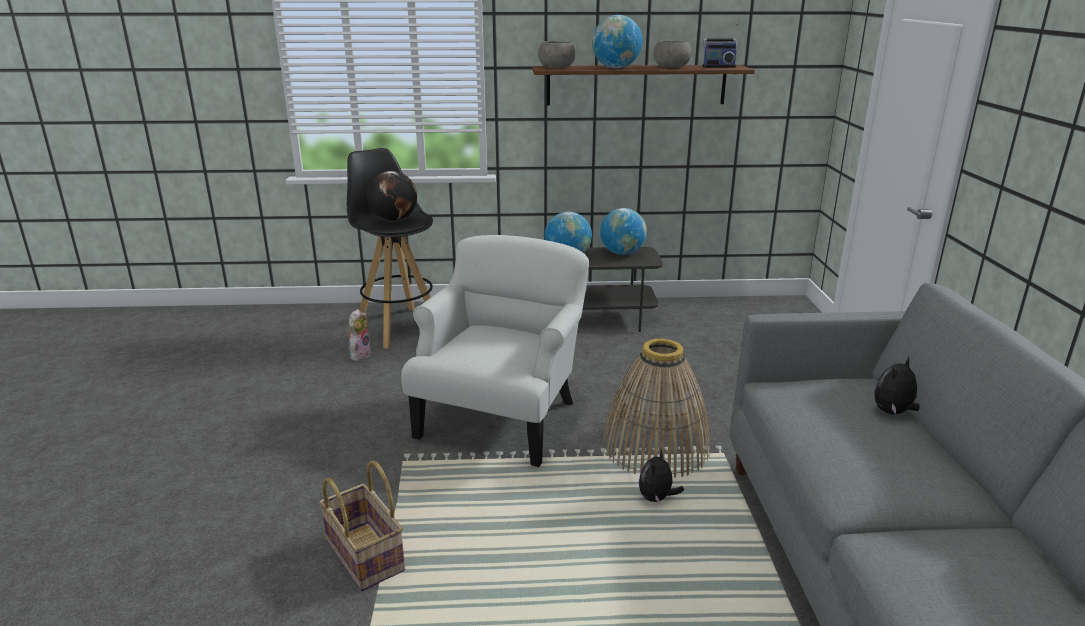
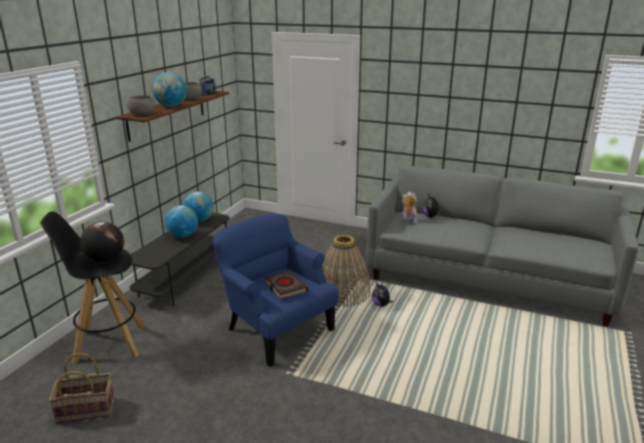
camera: 65 degrees left, 0 degrees up
(360, 354) = (133, 370): plush toy -> plush toy (408, 221)
(366, 555) = (372, 405): basket -> basket (87, 409)
(488, 349) = (285, 287): none -> black book
(502, 417) = (277, 329): white armchair -> blue armchair

